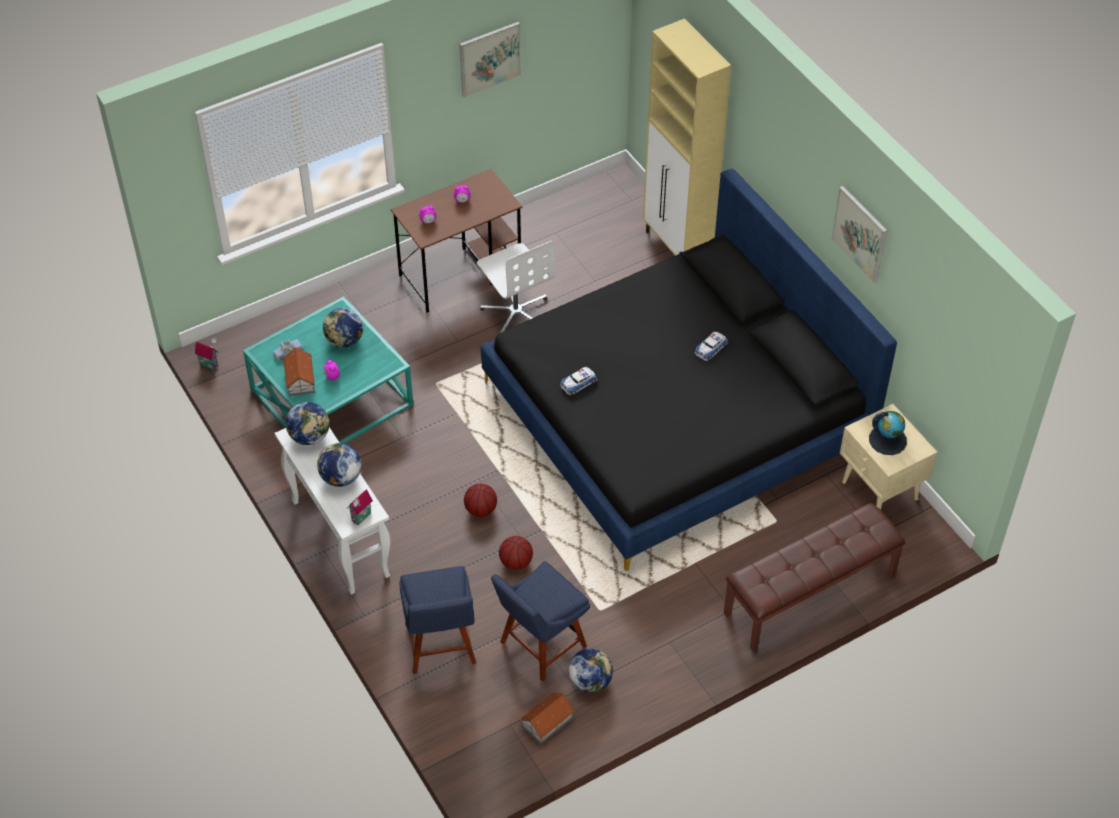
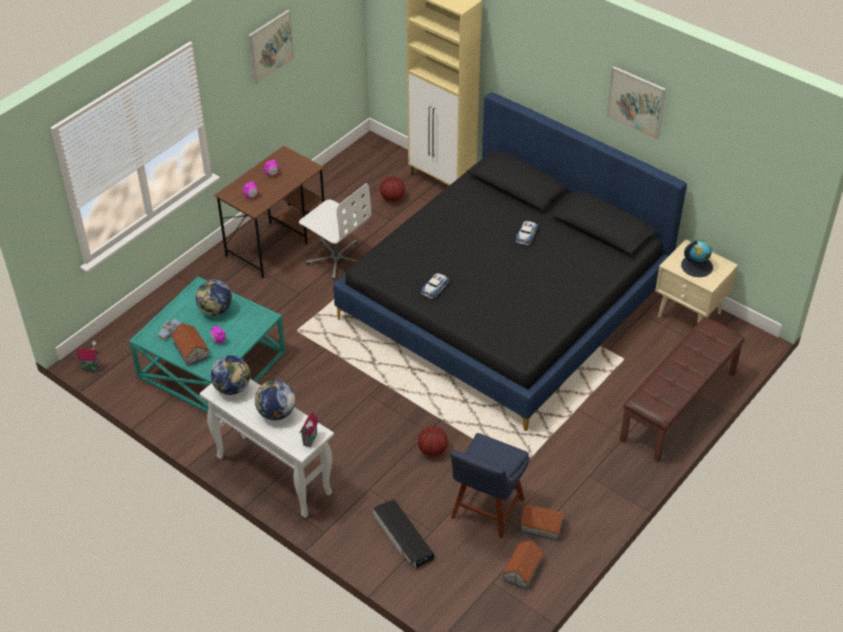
camera: 20 degrees left, 5 degrees down
(441, 647) = (403, 537): blue chair -> black storage box
(481, 510) = (383, 418): basketball -> basketball (392, 198)
(590, 681) = (541, 526): globe -> toy house

